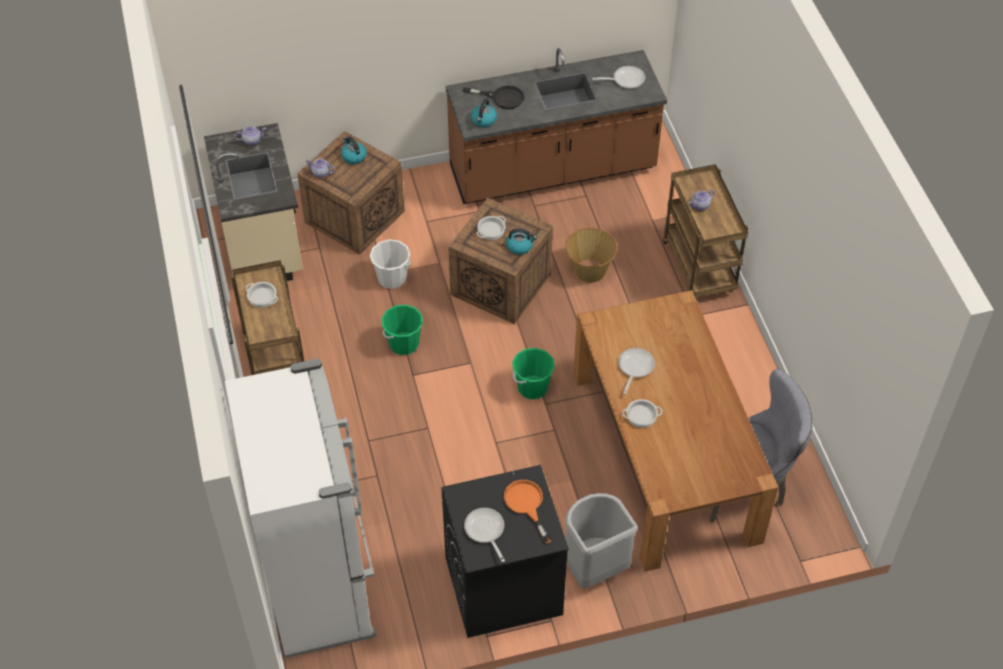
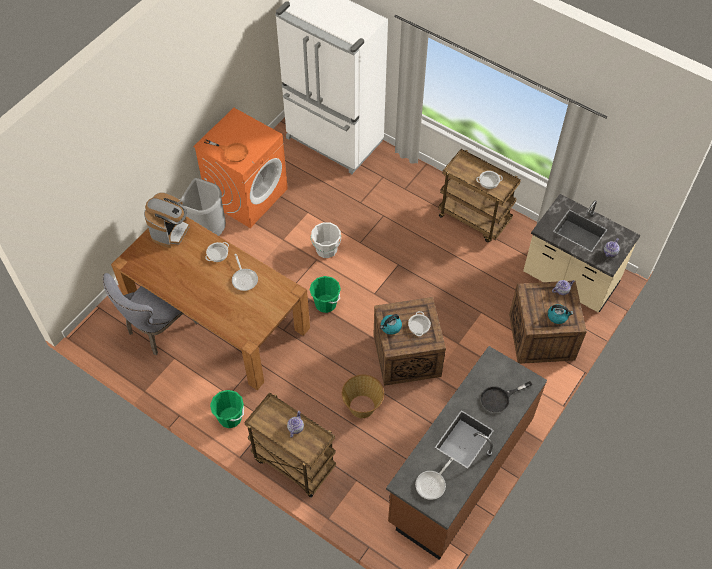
camera: 140 degrees right, 5 degrees up
(392, 278) = (473, 312): white bucket -> white bucket (326, 250)
(404, 343) = (422, 278): green bucket -> green bucket (230, 417)
(484, 120) = (491, 369): kettle -> none
(485, 531) = (241, 128): frying pan -> none
(502, 586) = (247, 195): black washing machine -> orange washing machine
(676, 481) = (170, 231): none -> coffee machine

